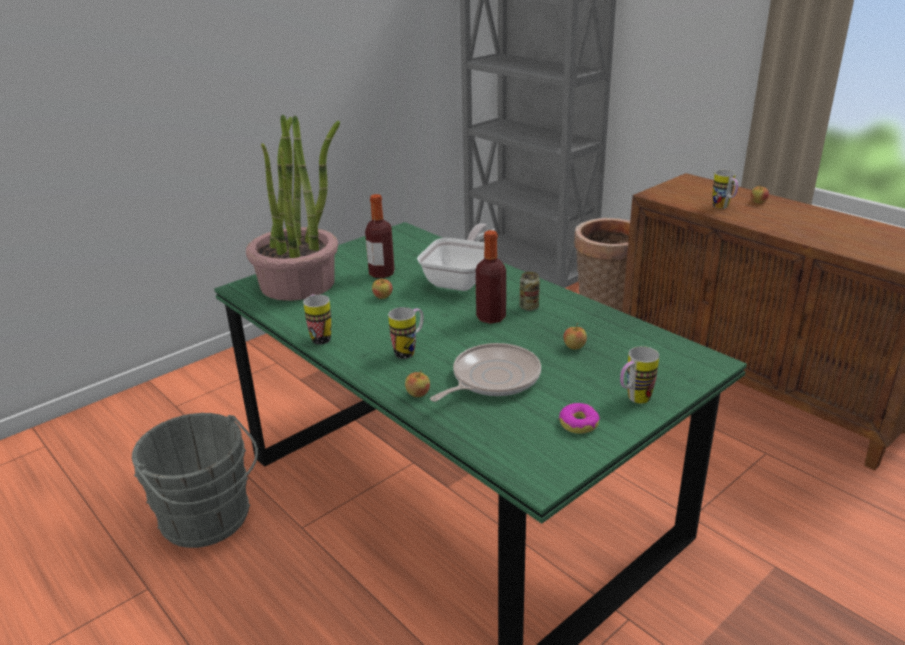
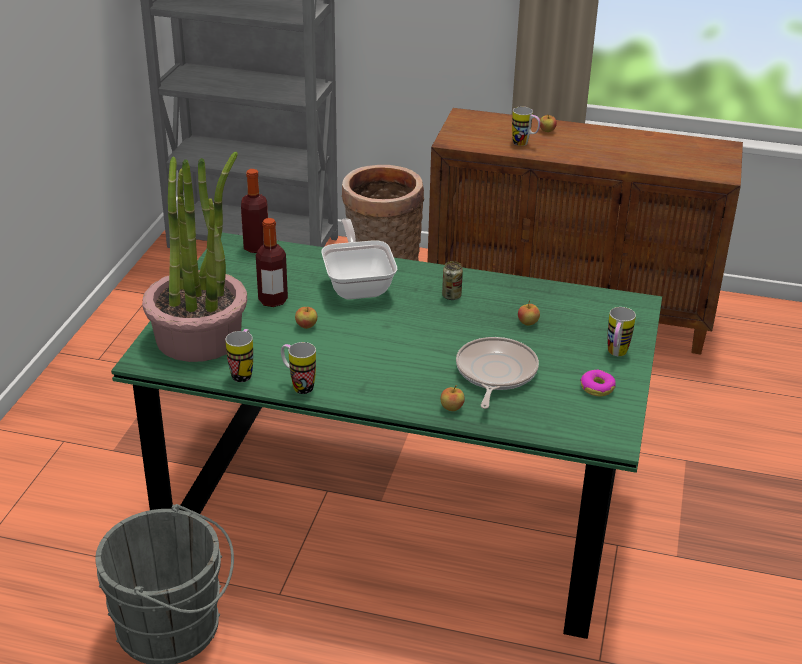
camera: 35 degrees left, 5 degrees up
(409, 351) = (398, 372): mug -> mug (244, 372)
(491, 317) = (430, 316): bottle -> bottle (256, 247)

